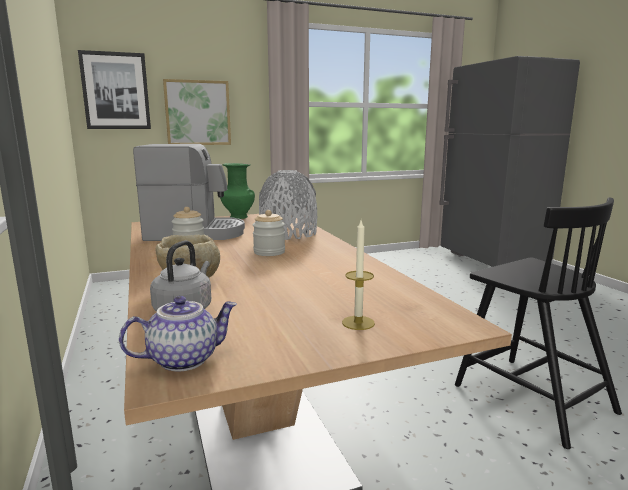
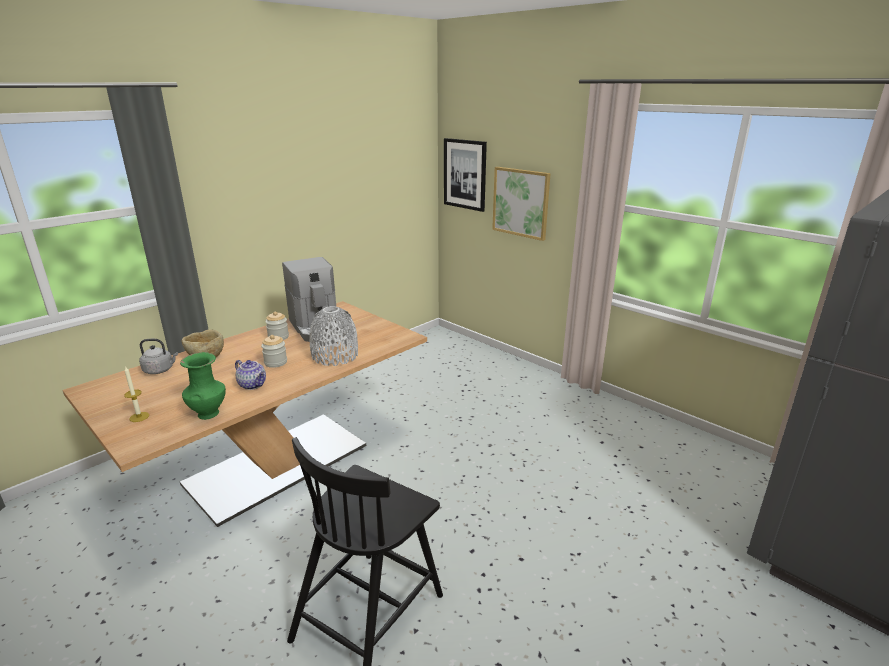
camera: 65 degrees right, 10 degrees up
(184, 359) = (101, 387): teapot -> teapot (253, 385)
(237, 217) = (383, 325): green vase -> green vase (208, 413)

